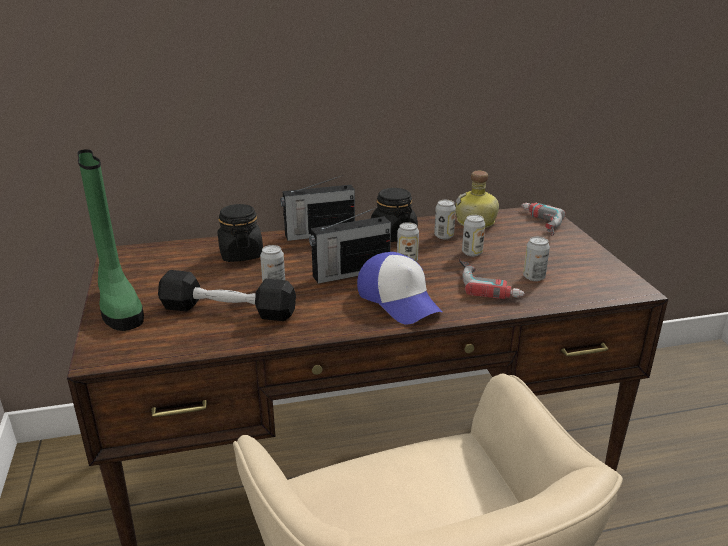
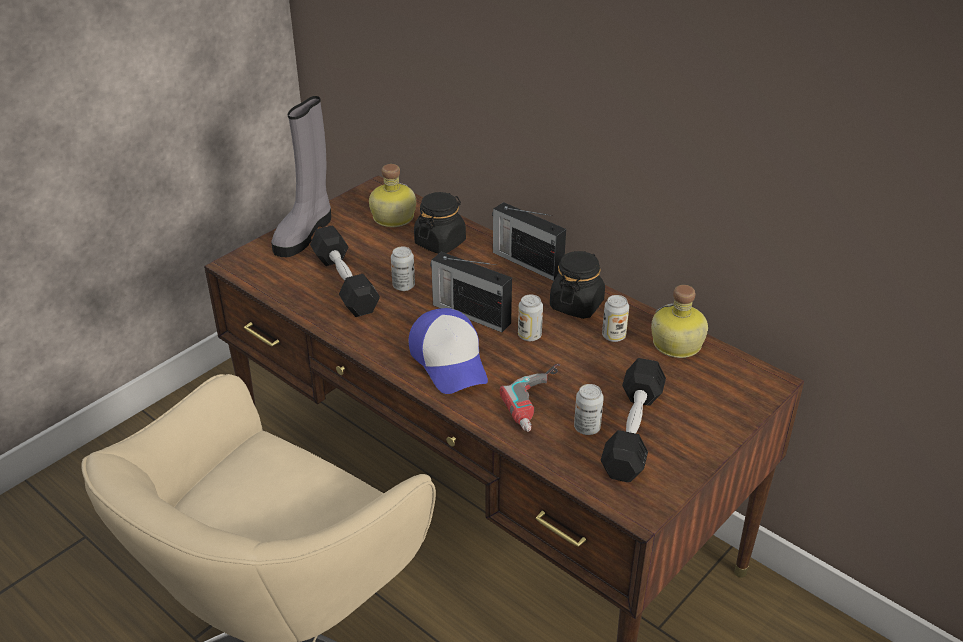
camera: 55 degrees right, 10 degrees up
(118, 305) = (304, 233): green boot -> grey boot
(171, 261) = (392, 217): none -> bottle
(399, 300) = (450, 361): cap -> cap turned 45 degrees counterclockwise
(472, 253) = (596, 368): can -> none
(536, 224) = (729, 388): power drill -> none
(552, 264) = (632, 432): none -> black dumbbell

